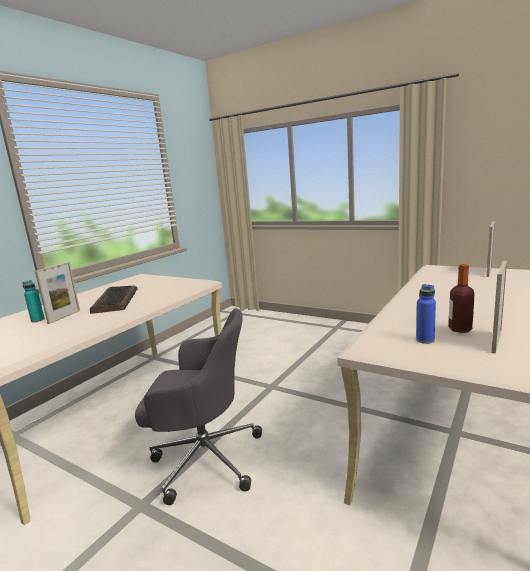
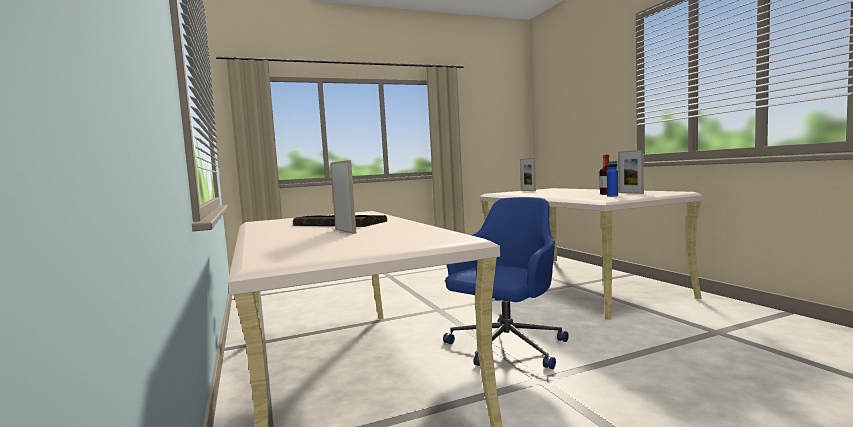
camera: 55 degrees left, 10 degrees down
(37, 320) = (322, 236): turquoise bottle -> none
(204, 458) = (505, 347): grey office chair -> blue office chair

